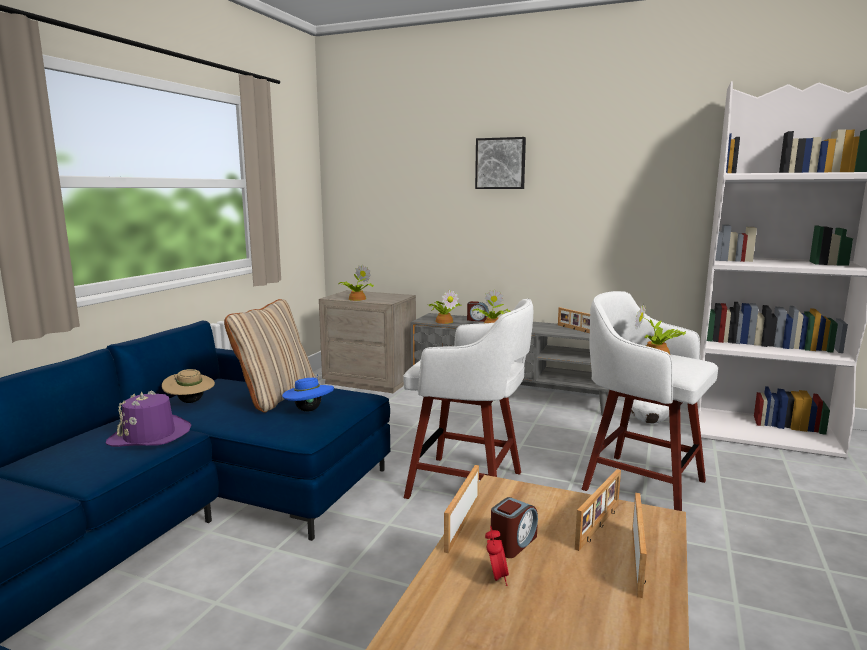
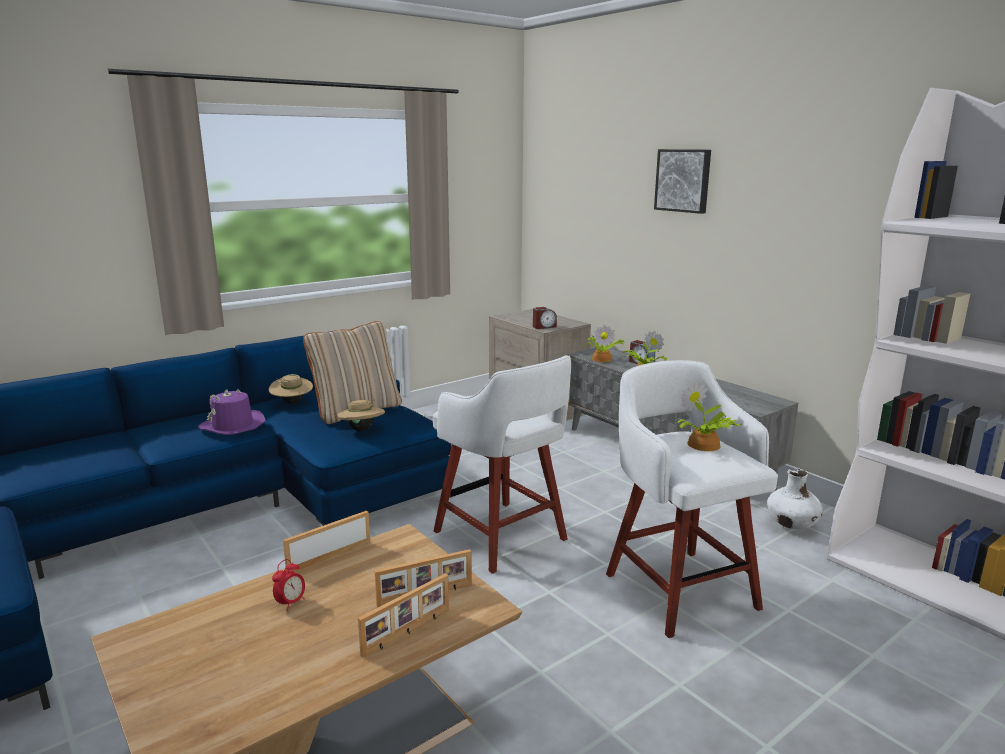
camera: 30 degrees right, 5 degrees up
(309, 410) = (362, 429): blue hat -> beige hat
(356, 299) = (522, 321): potted plant -> none
(513, 543) = (341, 584): alarm clock -> alarm clock (544, 327)
(574, 329) = (734, 393): picture frame -> none

